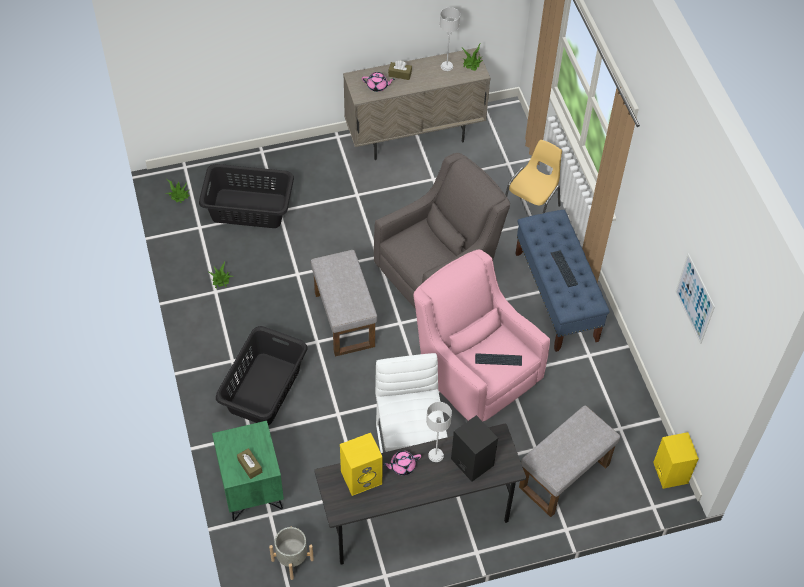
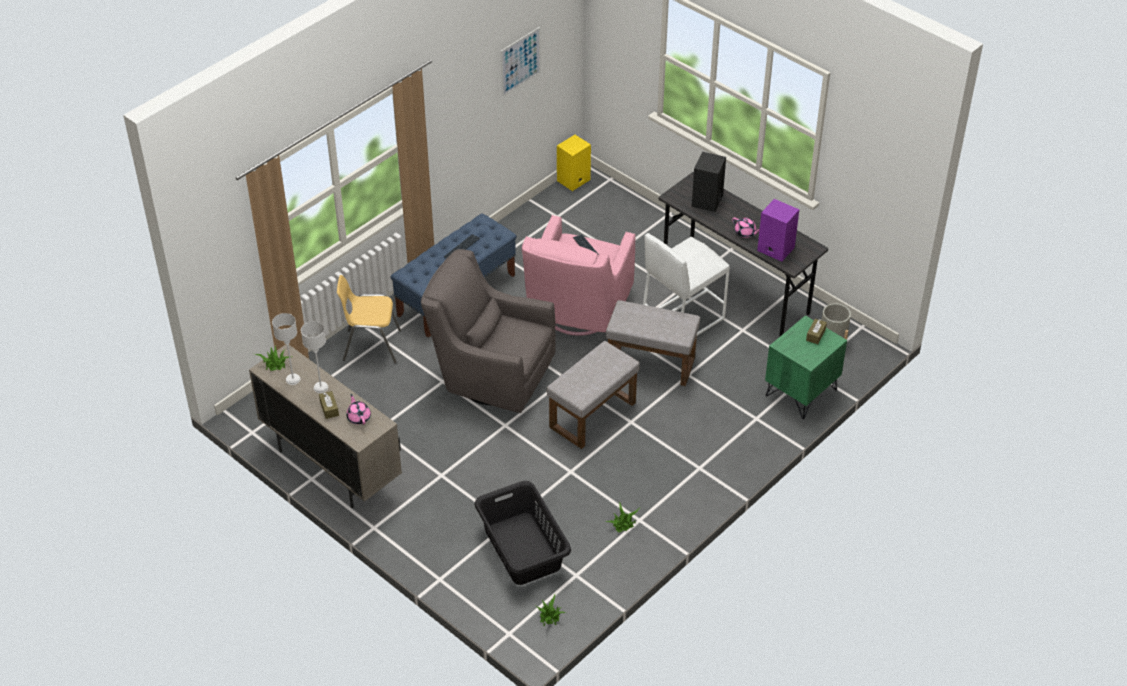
camera: 120 degrees left, 10 degrees down
(263, 389) = (708, 432): black laundry basket -> none
(362, 476) = (774, 249): yellow speaker -> purple speaker
(436, 455) = (719, 220): grey table lamp -> grey table lamp (321, 387)
(564, 477) = (627, 229): grey ottoman -> grey ottoman (652, 363)

